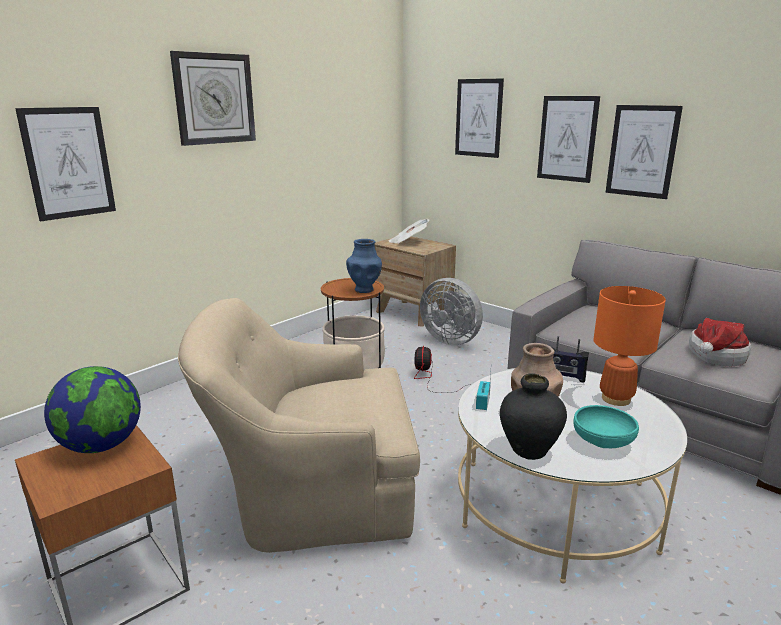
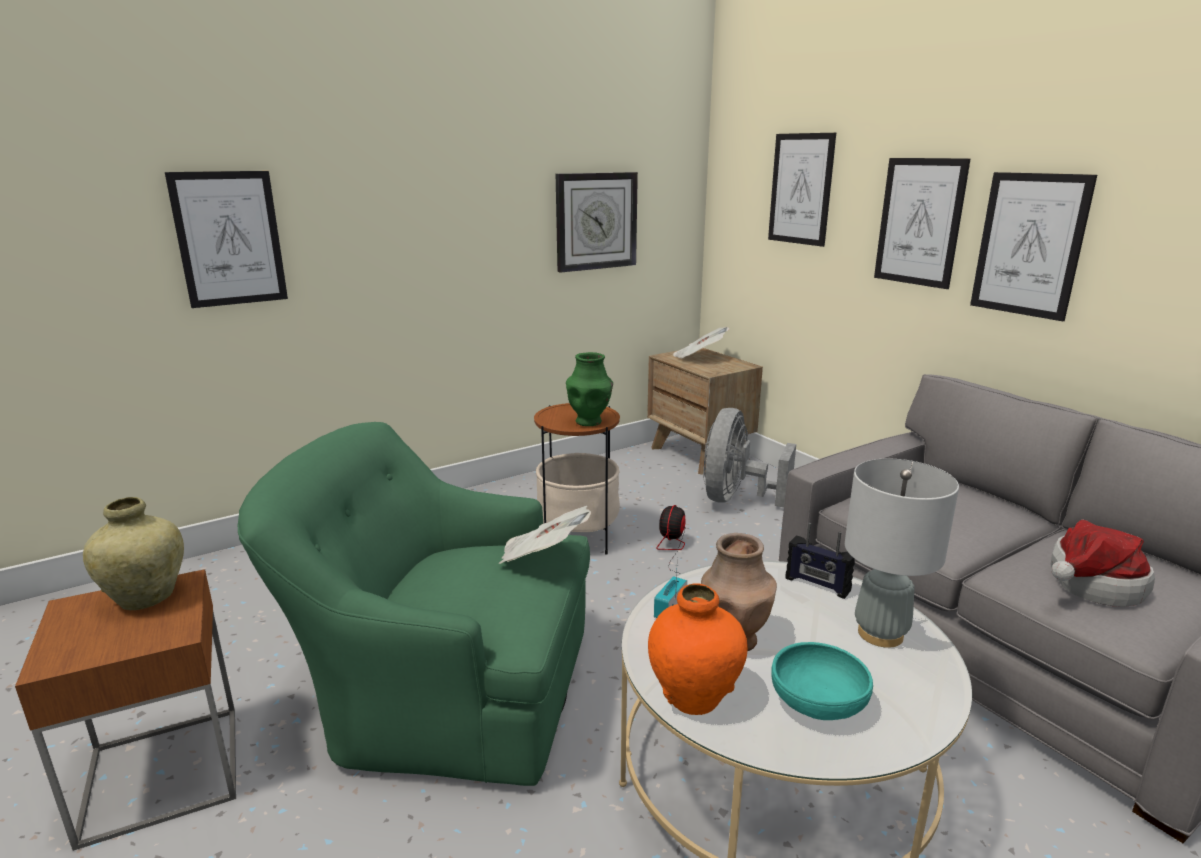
camera: 15 degrees right, 0 degrees up
(101, 446) = (147, 598): globe -> beige vase
(214, 99) = (425, 161): wall clock -> wall clock (596, 221)
(309, 492) = (443, 691): beige armchair -> green armchair
(364, 290) = (589, 421): blue vase -> green vase
(378, 382) = (543, 557): none -> newspaper
(452, 340) = (736, 499): grey fan -> grey fan turned 60 degrees clockwise
(529, 450) = (694, 697): black vase -> orange vase
(616, 399) = (880, 634): orange table lamp -> grey table lamp

